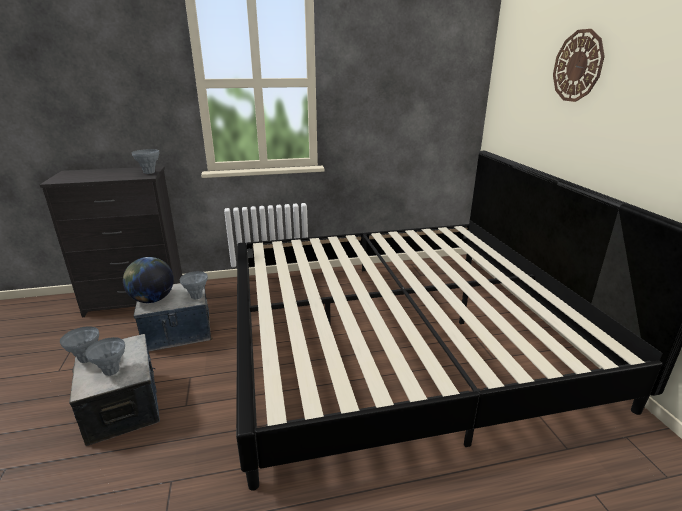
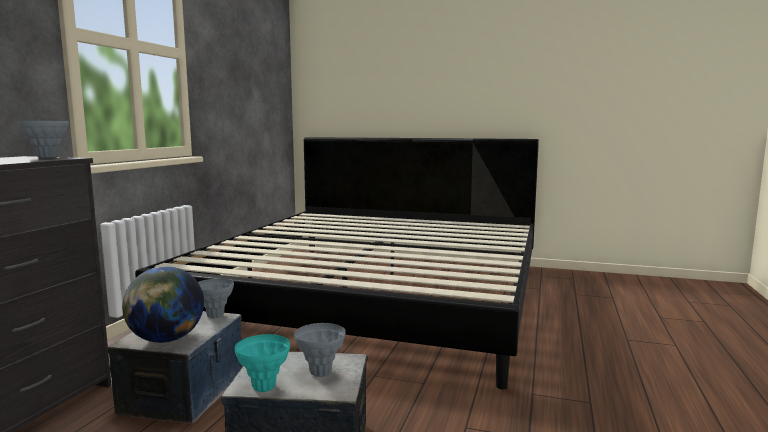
camera: 60 degrees left, 15 degrees down
(86, 359) = (264, 387): grey vase -> turquoise vase
(578, 66) = (398, 57): wall clock -> none

